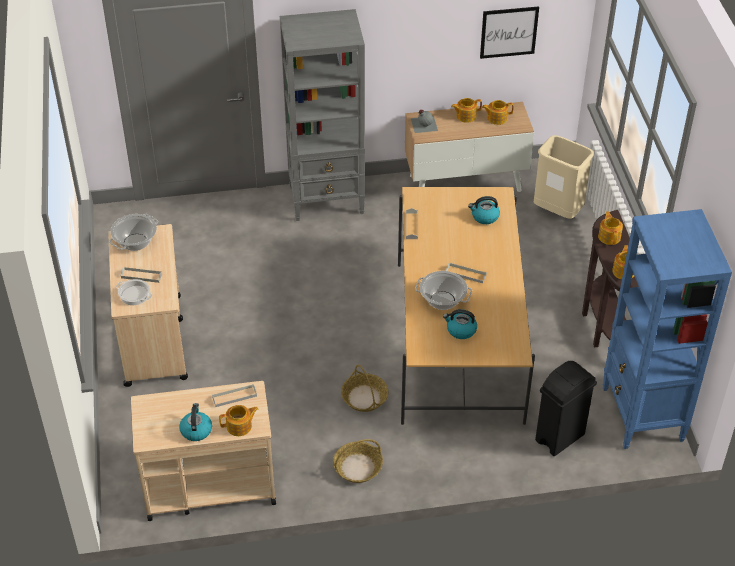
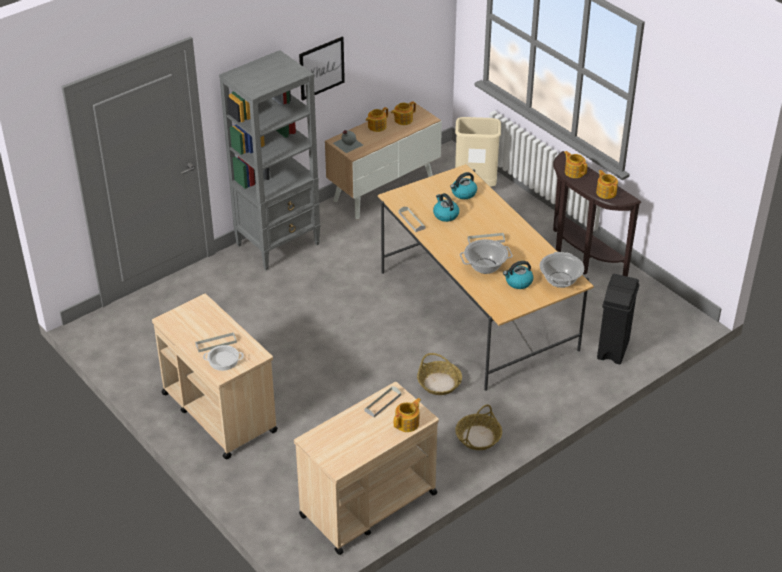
camera: 30 degrees left, 5 degrees down
(135, 242) = (186, 319): cooking pot -> cooking pot (560, 280)
(196, 430) = (373, 441): kettle -> kettle (445, 215)
(509, 32) = (397, 38): picture -> picture (321, 68)
(642, 415) = (659, 308): blue bookcase -> none

